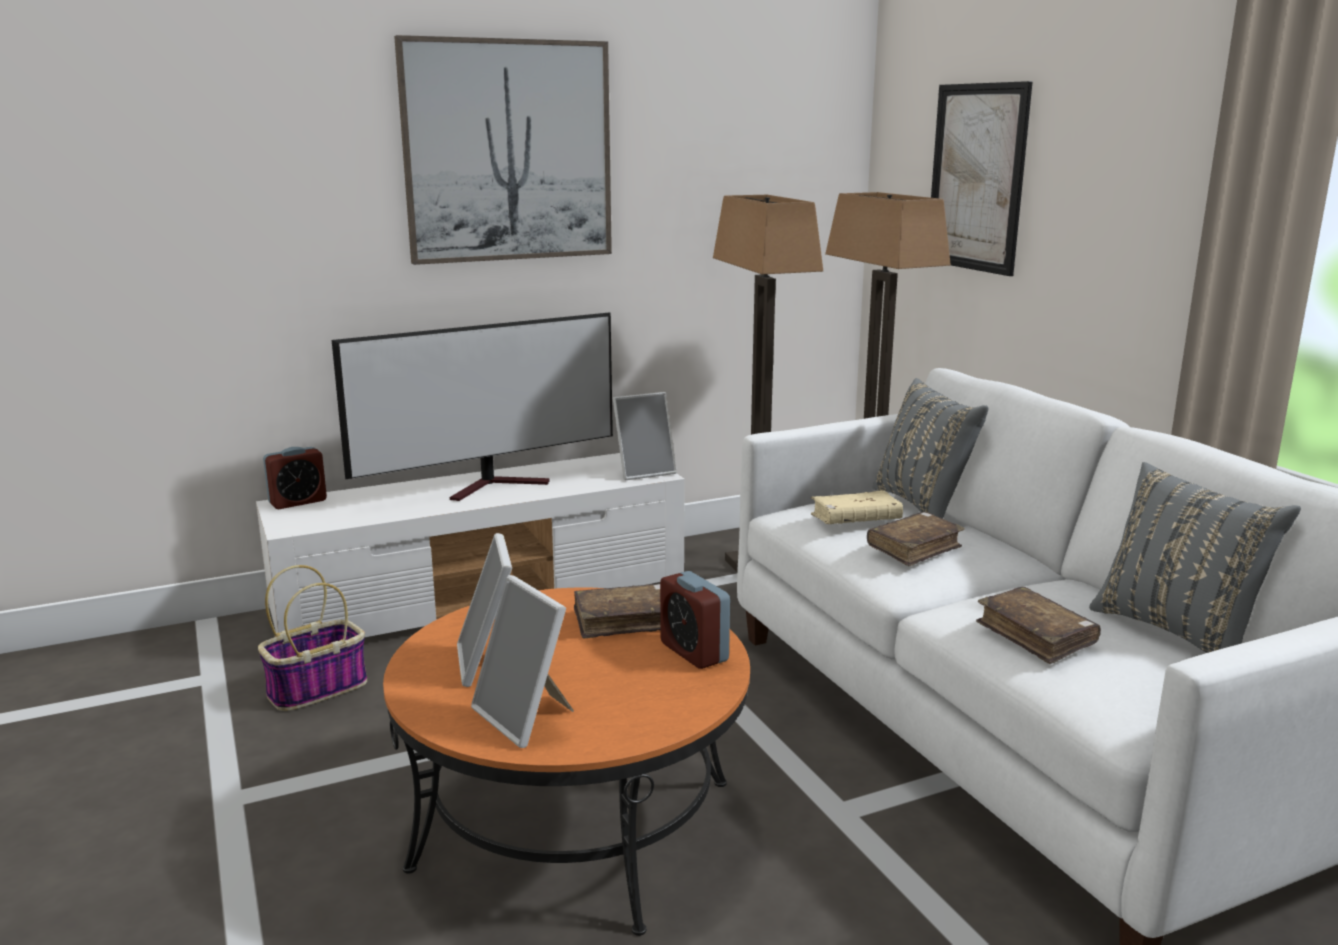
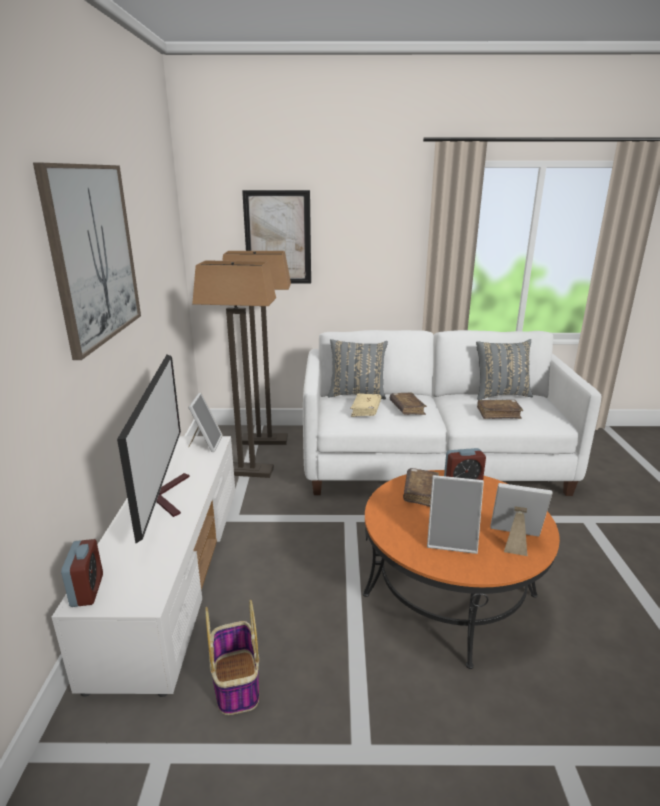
camera: 65 degrees left, 5 degrees up
(526, 717) = (514, 540): picture frame -> picture frame turned 150 degrees counterclockwise

